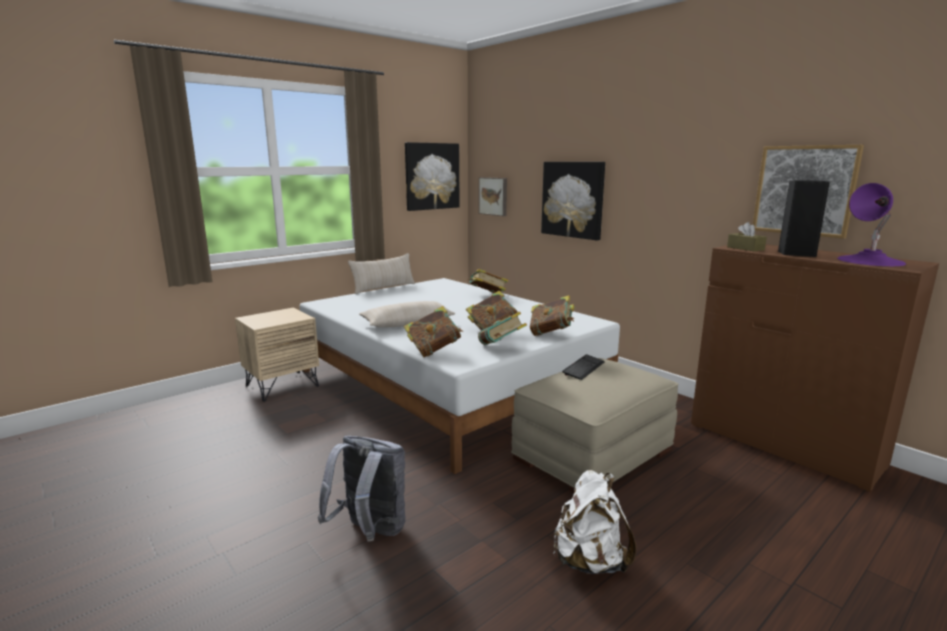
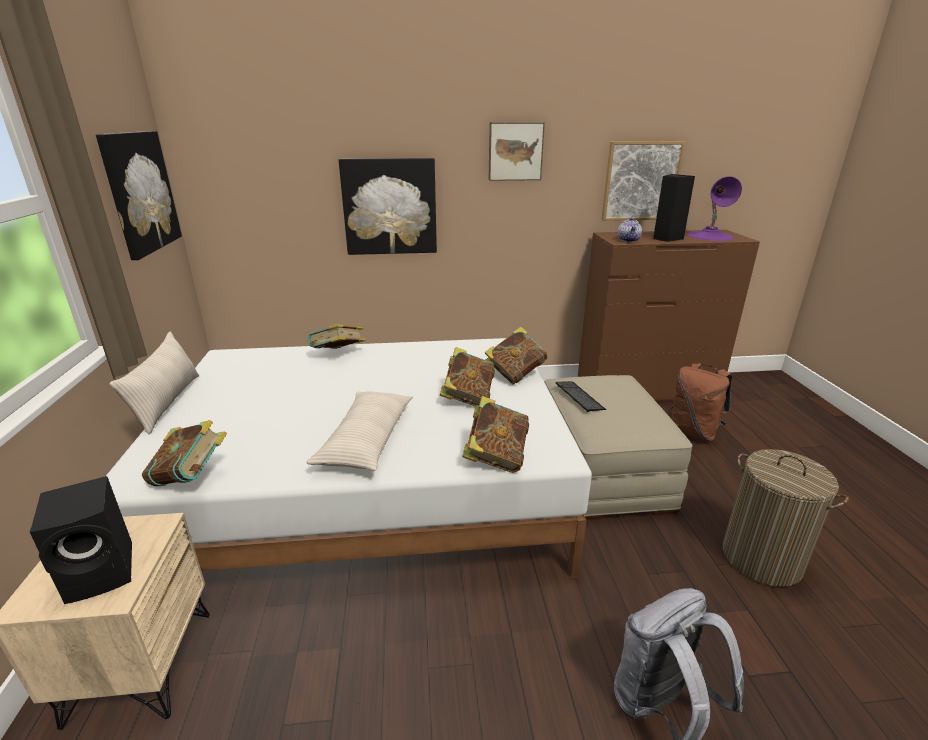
camera: 55 degrees left, 10 degrees up
(270, 320) = (104, 571): none -> black speaker
(494, 196) = (242, 212): picture -> picture (515, 151)
(501, 348) = (531, 414): book -> book (191, 478)
(589, 561) = (762, 558): white backpack -> laundry basket
(745, 248) = (629, 240): brown tissue box -> teapot
(751, 488) = (693, 432): none -> brown backpack

